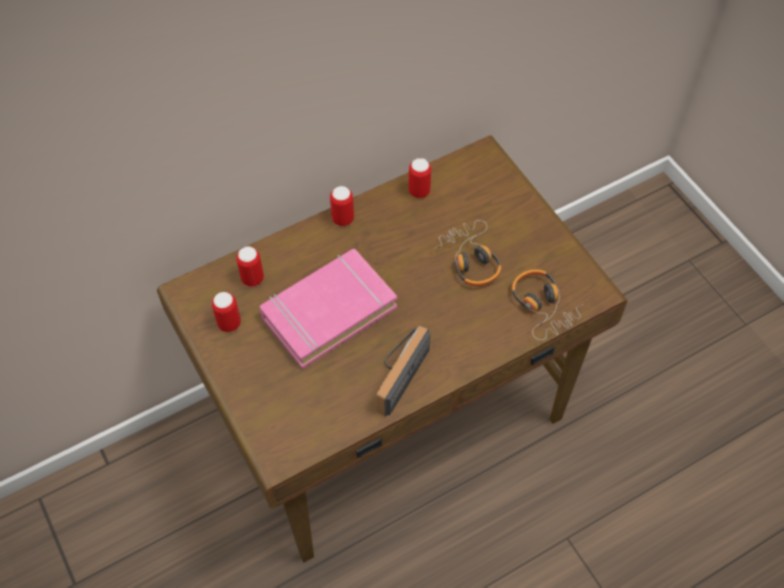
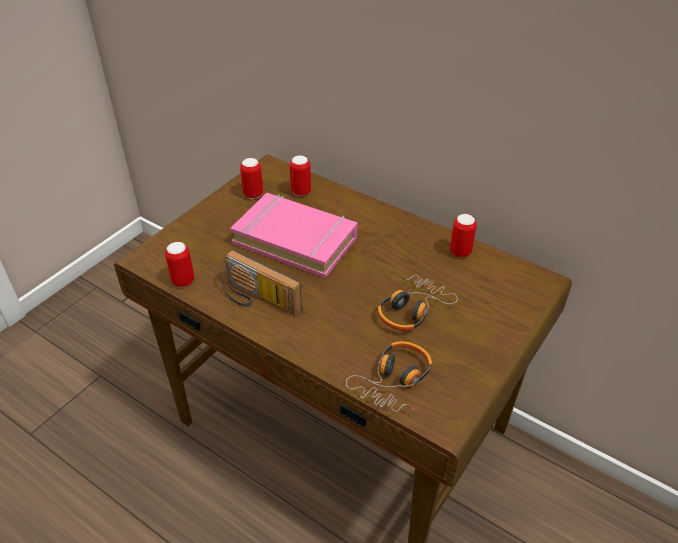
camera: 65 degrees right, 15 degrees down
(343, 219) = (393, 218): can -> can (183, 281)
(397, 373) = (257, 300): radio -> radio turned 150 degrees counterclockwise

